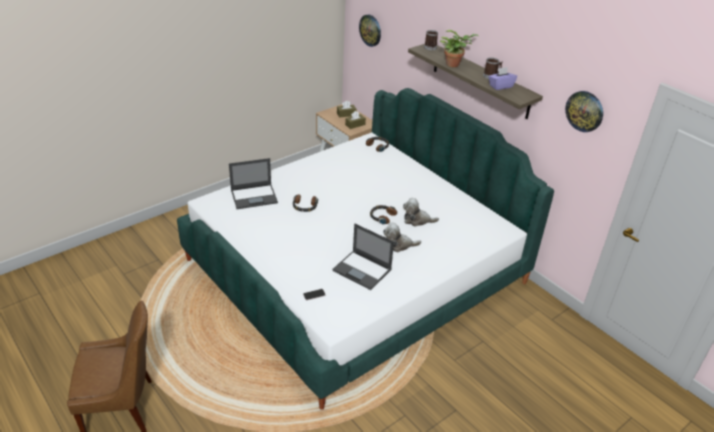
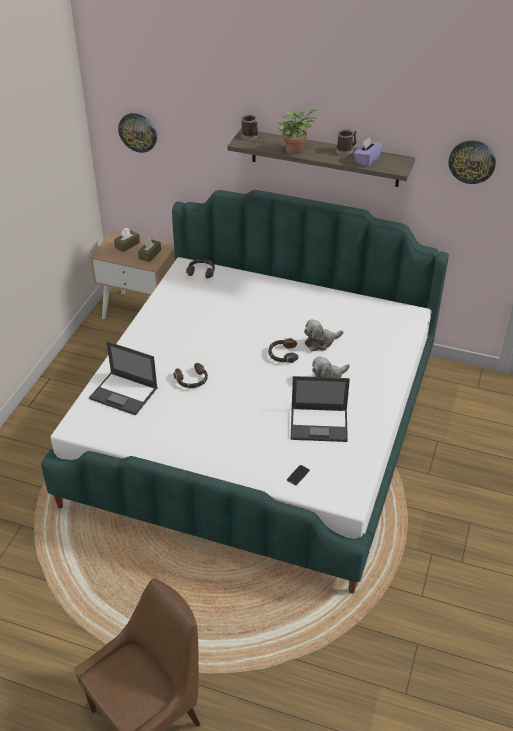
camera: 30 degrees left, 5 degrees up
(254, 196) = (124, 393): laptop -> laptop turned 75 degrees clockwise

